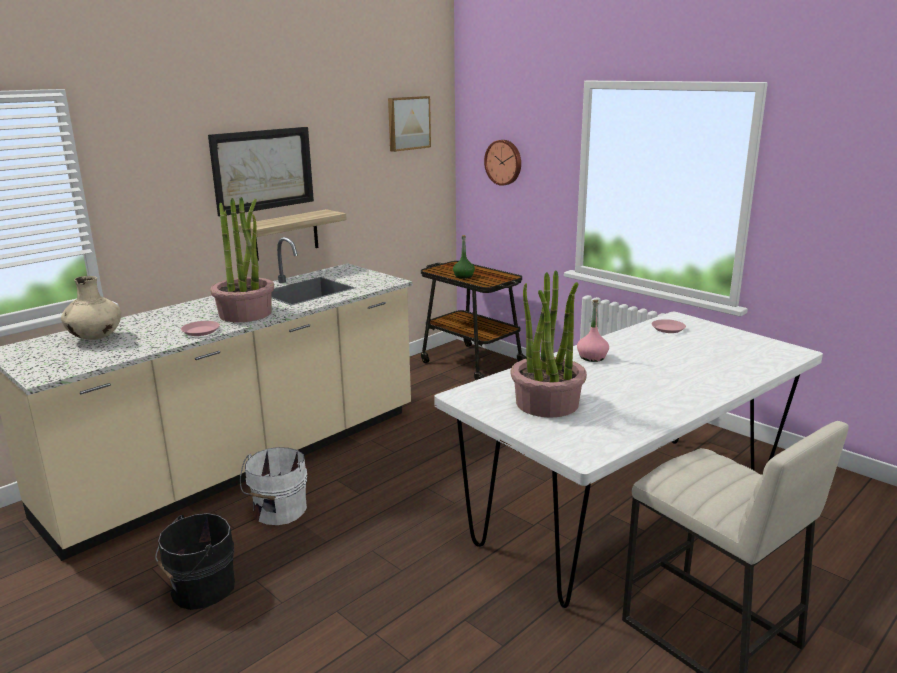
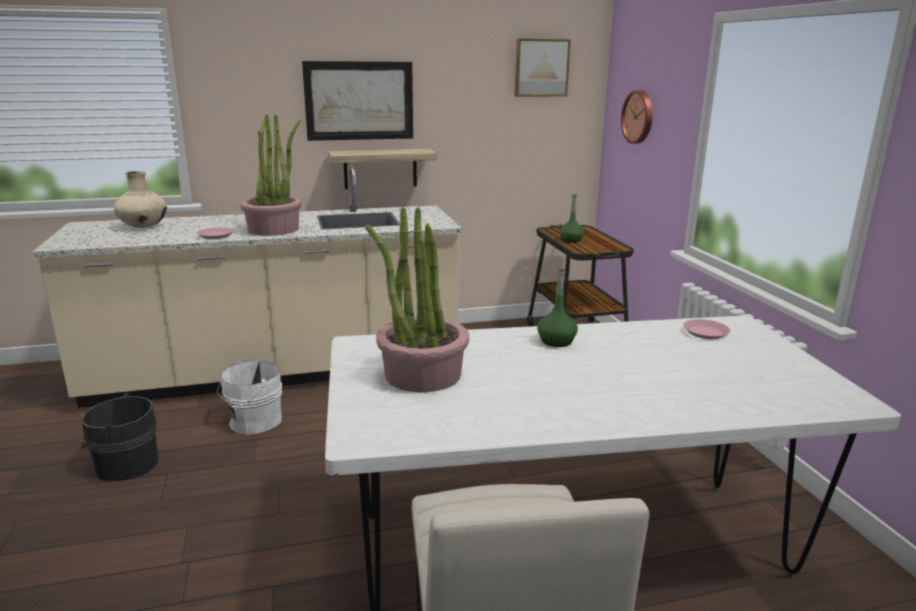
camera: 30 degrees right, 0 degrees up
(592, 357) = (556, 341): pink bottle -> green bottle

